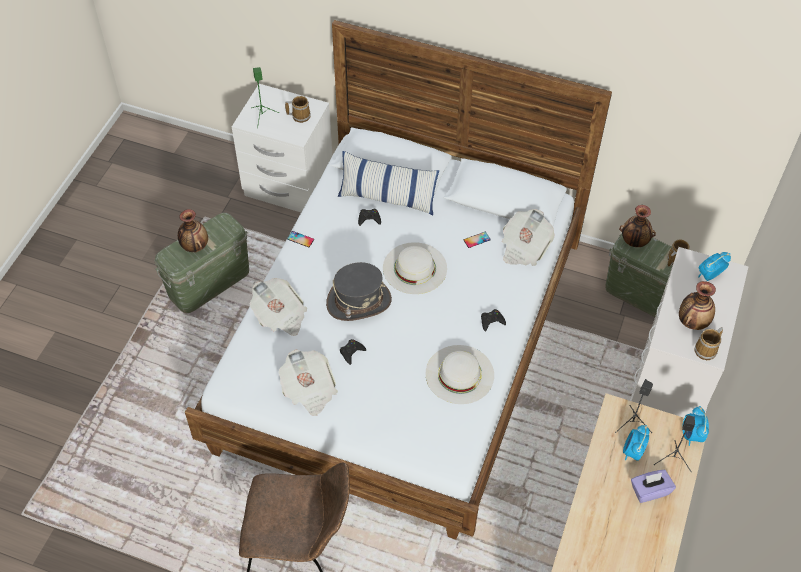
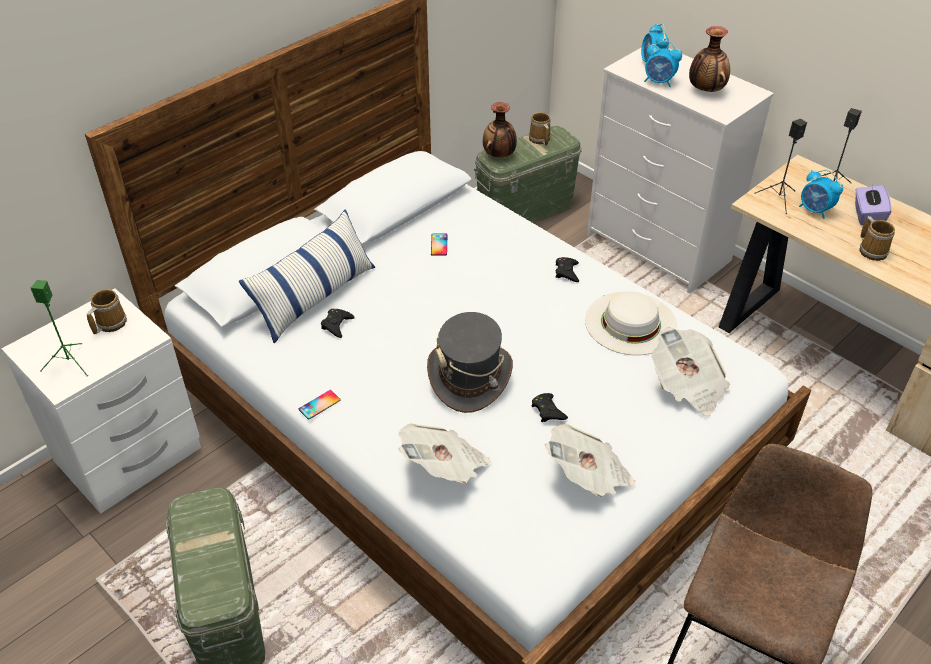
camera: 65 degrees left, 10 degrees down
(194, 246) = (208, 560): vase -> none
(414, 268) = (447, 308): white hat -> none
(524, 248) = (476, 213): newspaper -> newspaper (687, 386)
(691, 435) = (806, 168): alarm clock -> alarm clock (659, 82)
(707, 350) = (746, 94): mug -> mug (872, 250)

